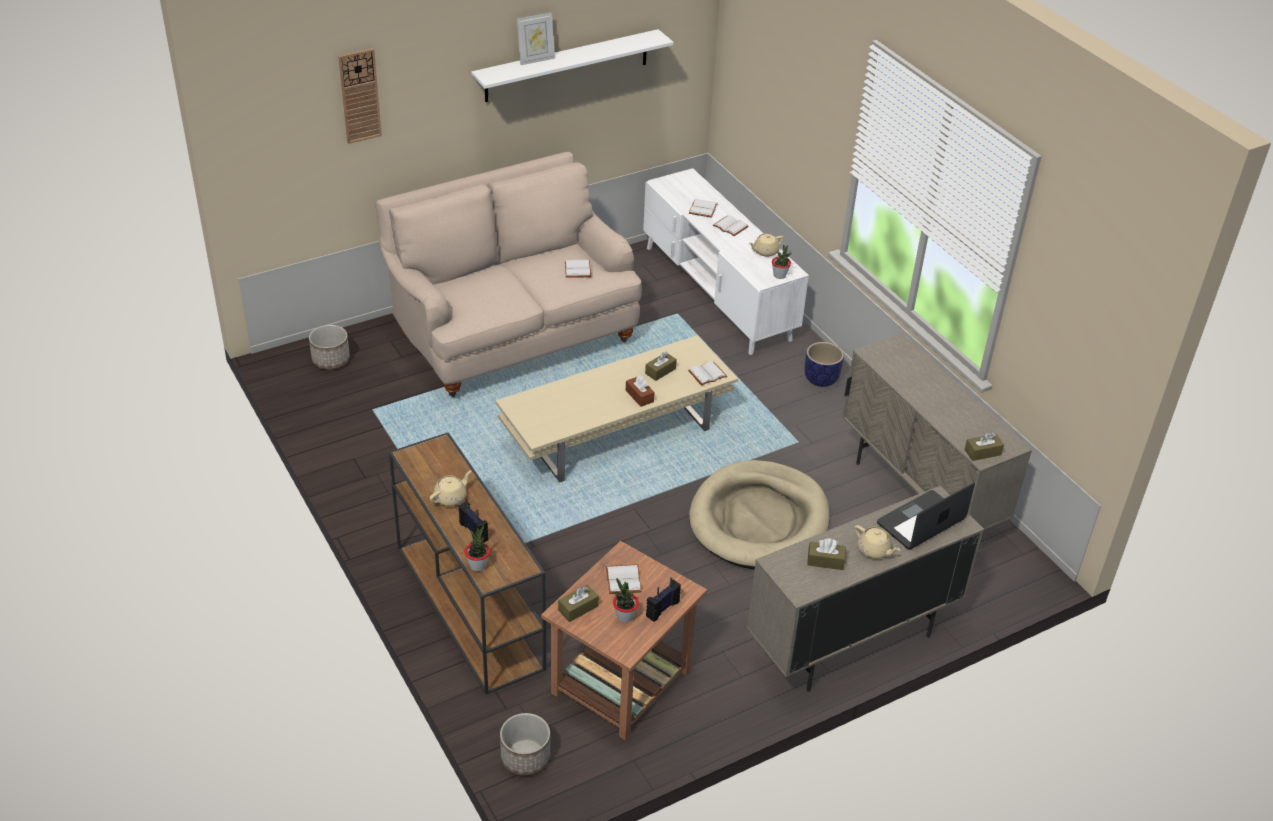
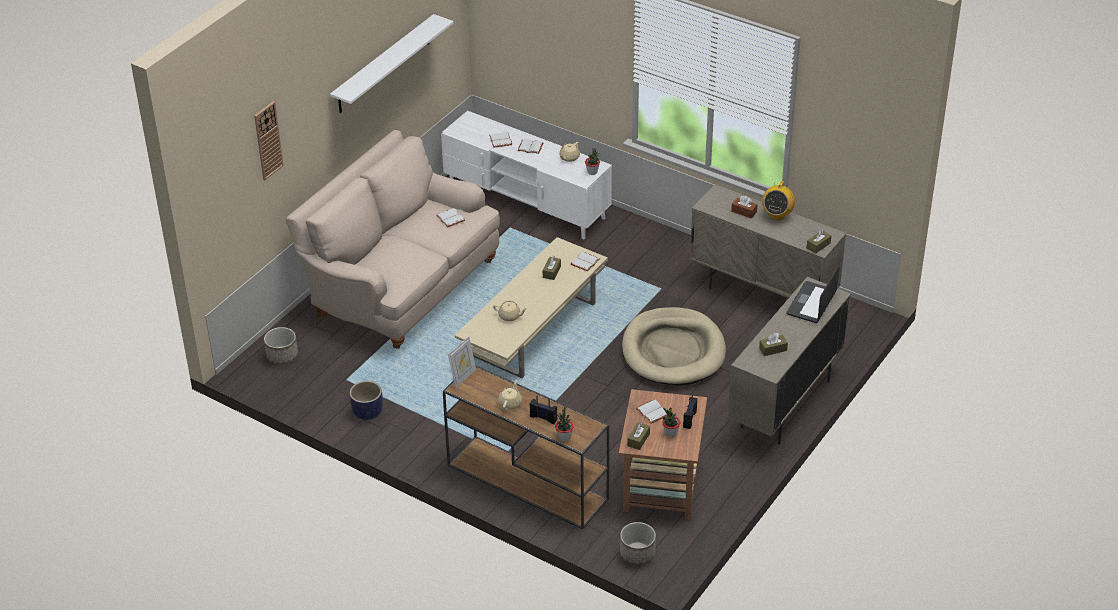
camera: 25 degrees left, 0 degrees up
(536, 60) = (368, 68): picture frame -> picture frame (463, 377)
(639, 396) = (551, 294): brown tissue box -> brown tissue box (744, 211)
(821, 378) = (644, 238): planter -> planter (367, 412)
(874, 550) = (796, 331): beige teapot -> beige teapot (510, 316)
(955, 396) = (777, 215): none -> radio

